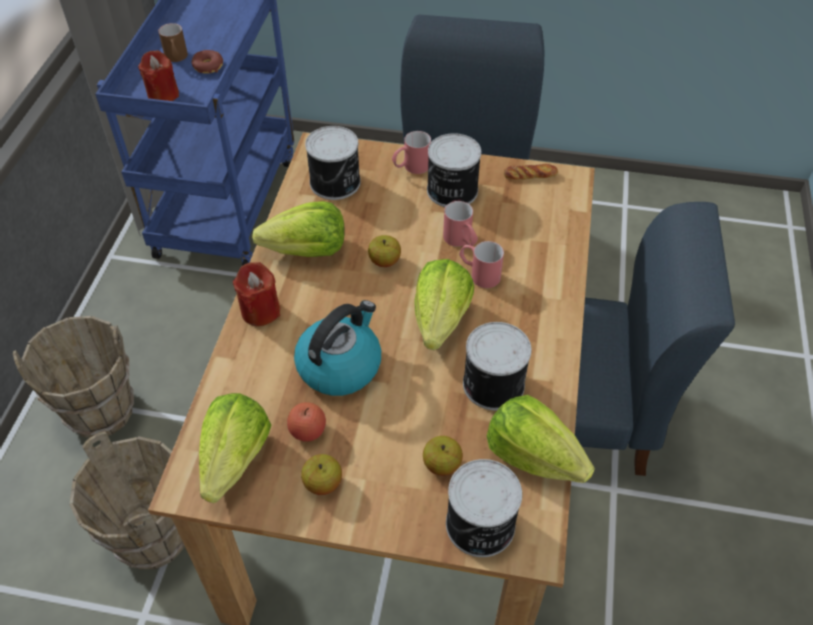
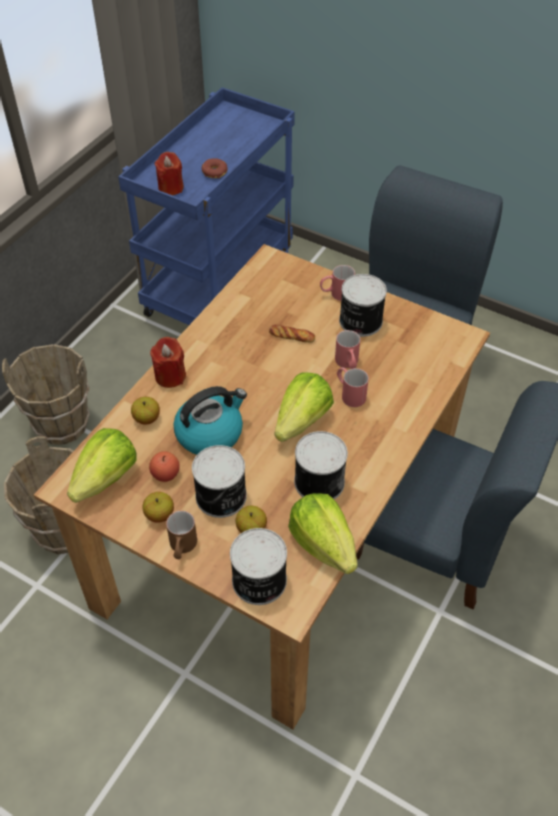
camera: 20 degrees right, 0 degrees up
(177, 59) = (193, 160): brown mug -> brown mug (182, 548)
(307, 251) = (224, 339): lettuce -> none
(336, 183) = (271, 291): can -> can (222, 497)
(384, 261) = (280, 363): apple -> apple (147, 418)
(530, 175) = (431, 325): bread -> bread (292, 336)

